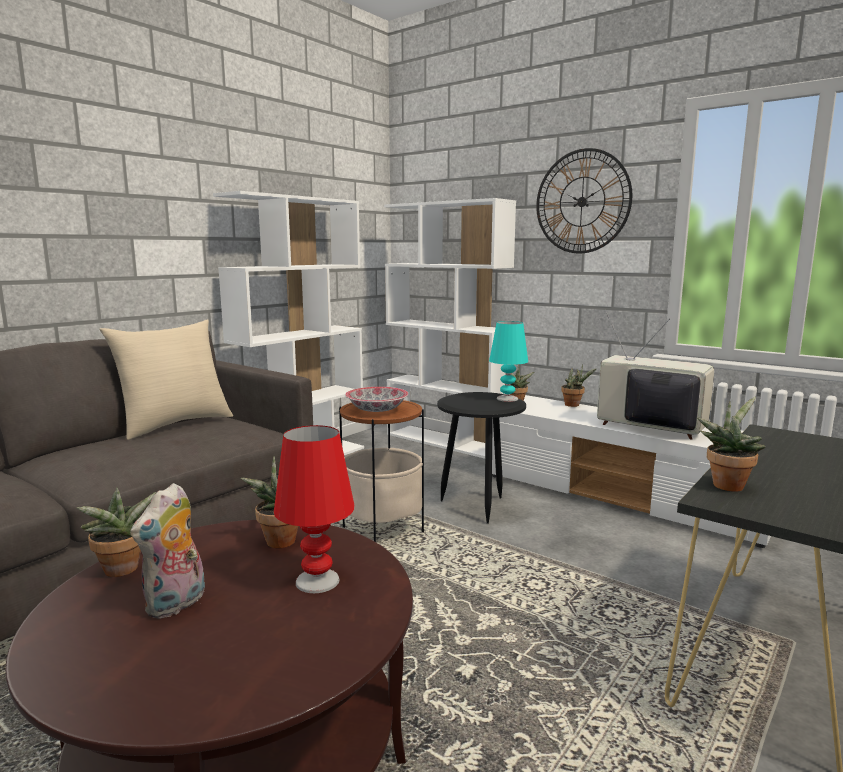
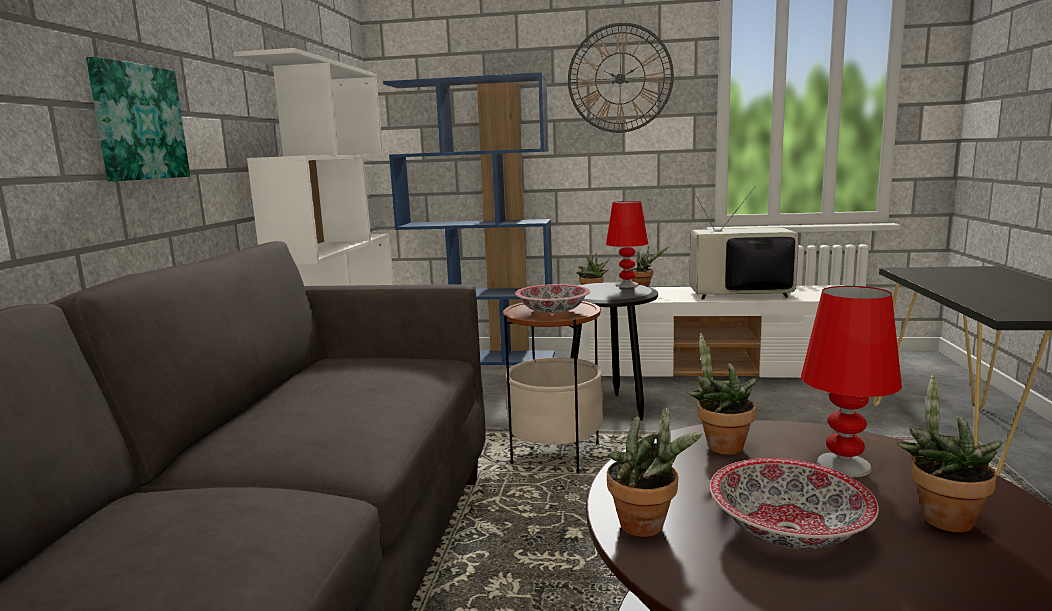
camera: 30 degrees left, 0 degrees up
(115, 245) = (137, 122): none -> picture
(175, 424) = (308, 375): beige pillow -> none
(177, 604) = (787, 530): plush toy -> bowl
(446, 442) = (482, 358): white bookcase -> blue bookcase
(507, 398) = (626, 285): turquoise table lamp -> red table lamp
(727, 484) = (986, 304): potted plant -> potted plant (941, 517)

